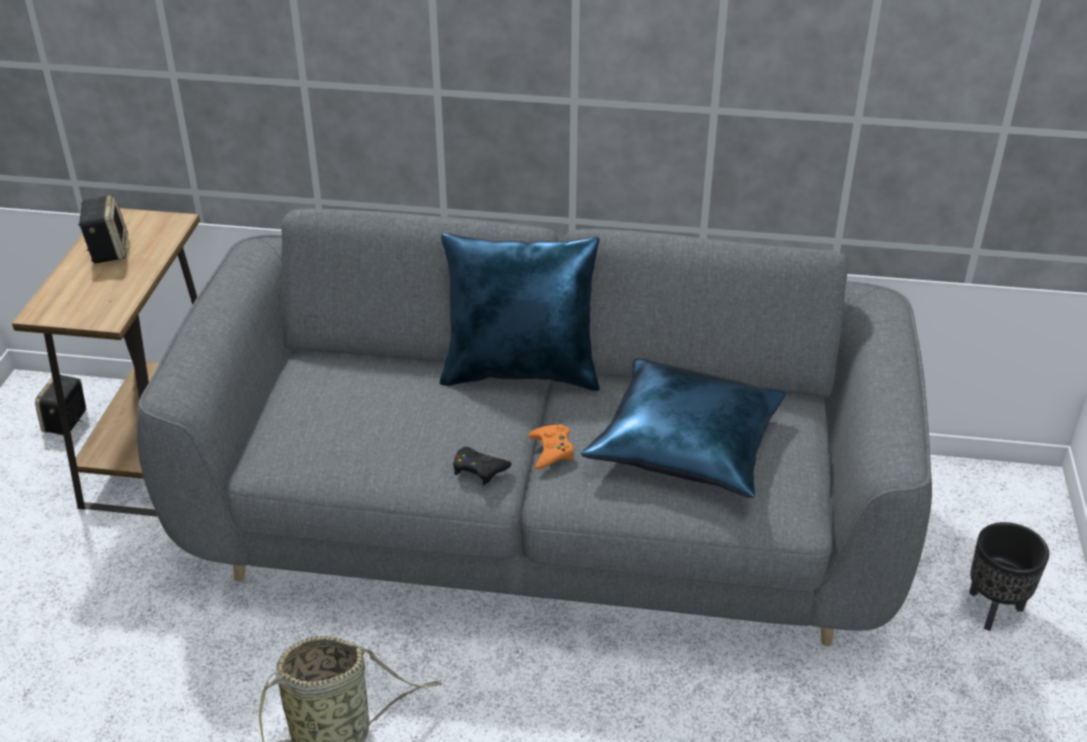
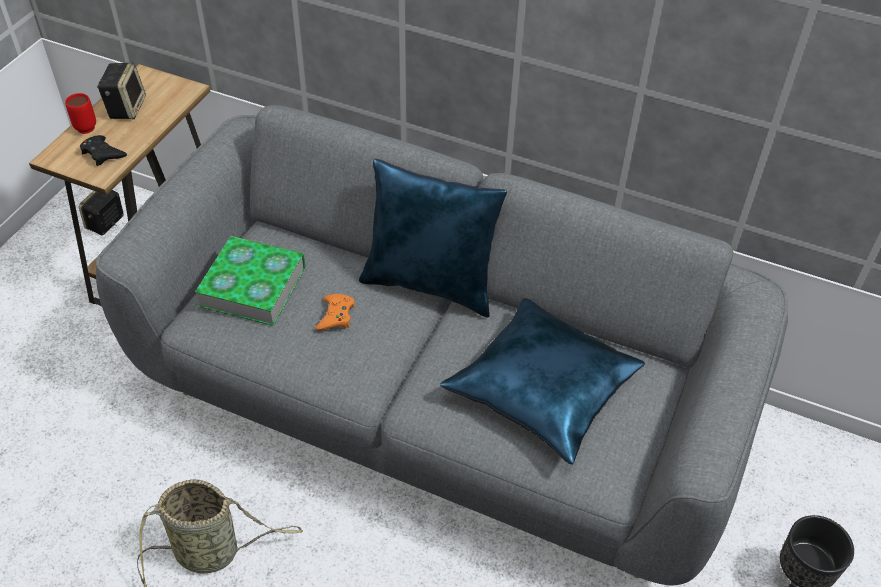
camera: 15 degrees right, 10 degrees up
(68, 275) = (87, 125): none -> red mug
(321, 411) = (253, 286): none -> book
(479, 469) = (359, 372): black game controller -> black game controller (102, 154)
(551, 450) = (425, 368): orange game controller -> orange game controller (336, 316)

